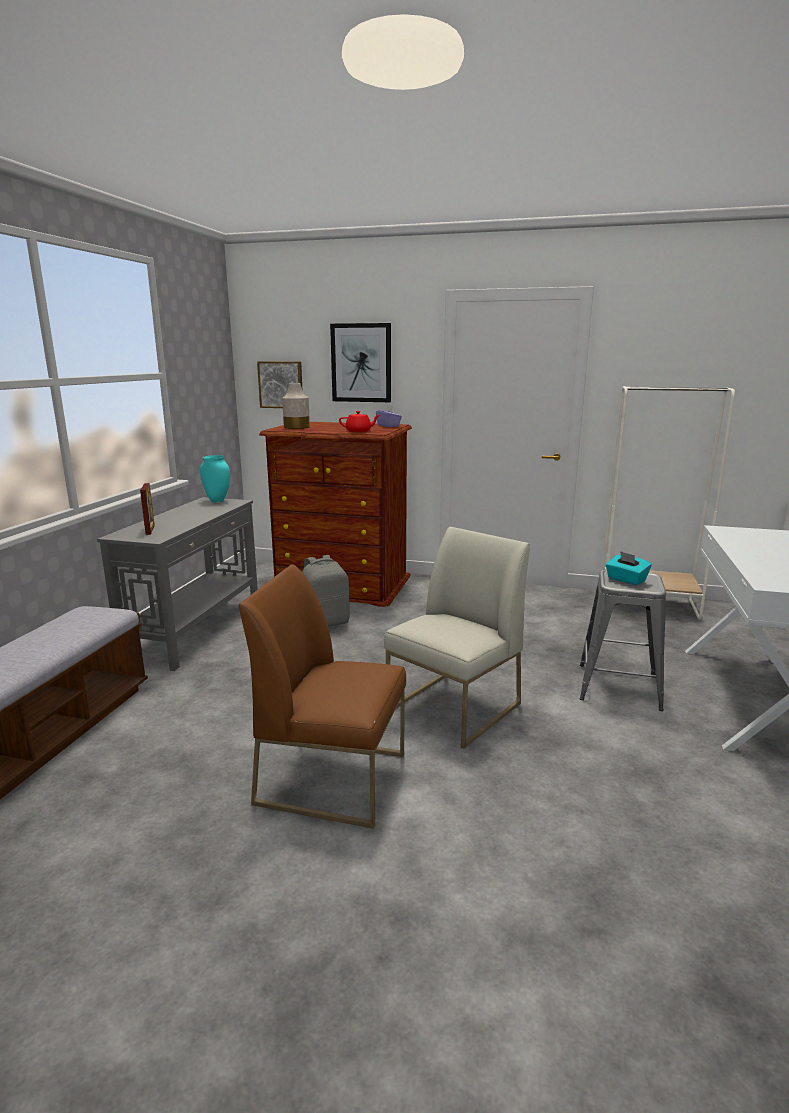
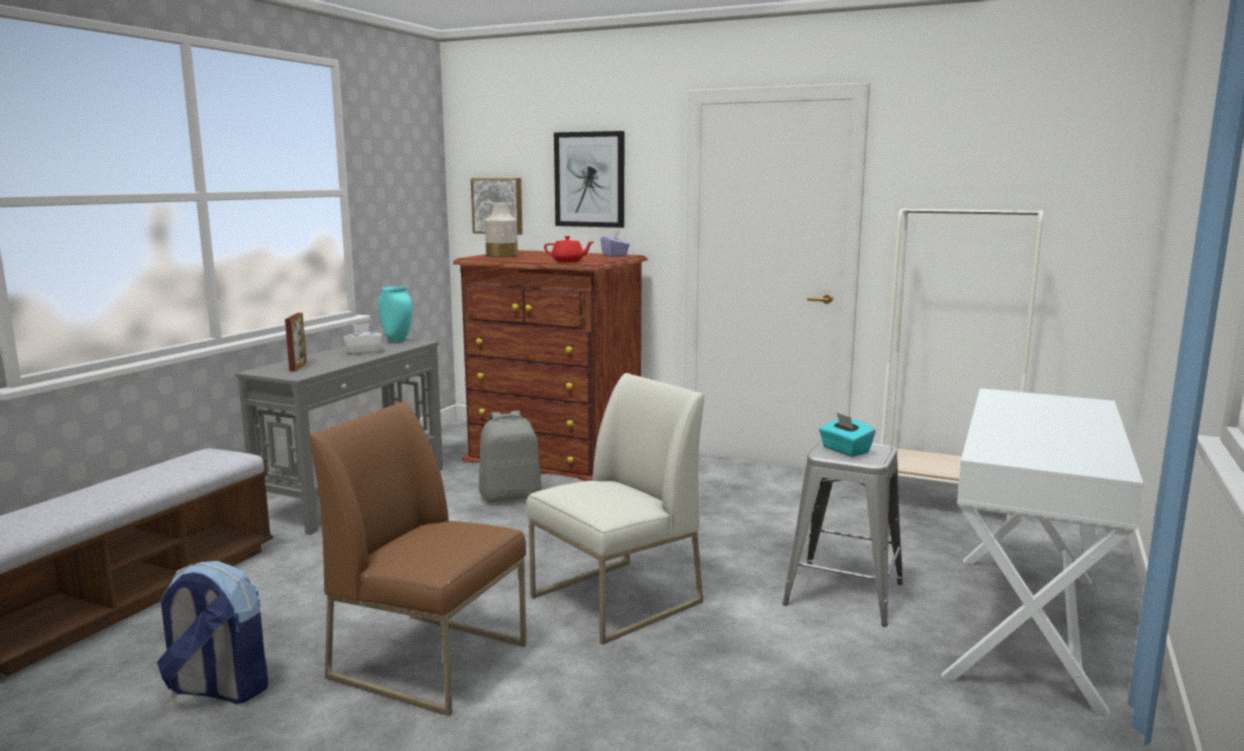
camera: 10 degrees right, 5 degrees down
(160, 827) = (218, 689): none -> backpack
(196, 513) = (362, 352): none -> white tissue box

